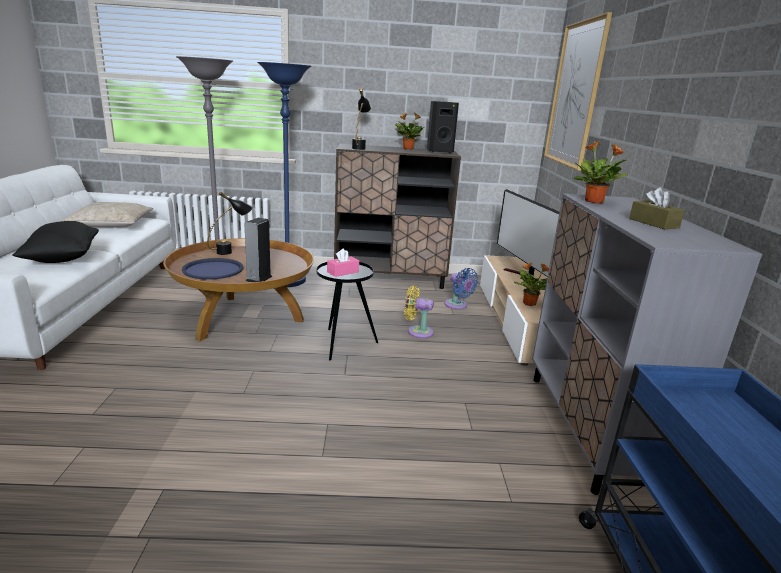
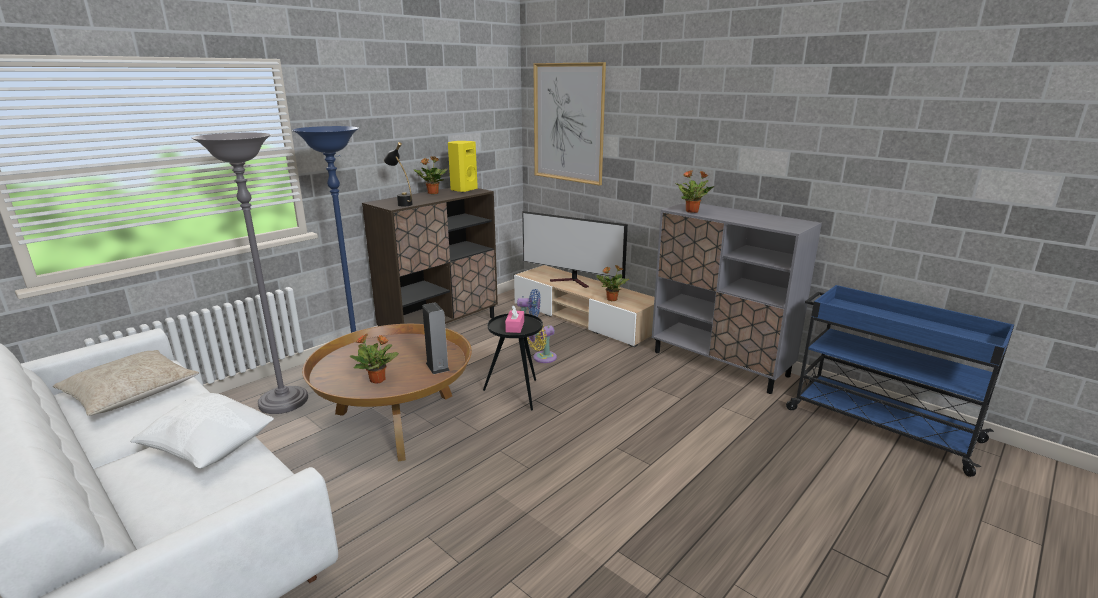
camera: 45 degrees left, 0 degrees up
(62, 258) = (210, 449): black pillow -> white pillow
(213, 270) = (378, 380): blue tray -> potted plant
(231, 251) = (343, 357): black table lamp -> none
(439, 151) = (463, 190): black speaker -> yellow speaker
(653, 223) = (753, 218): brown tissue box -> none

